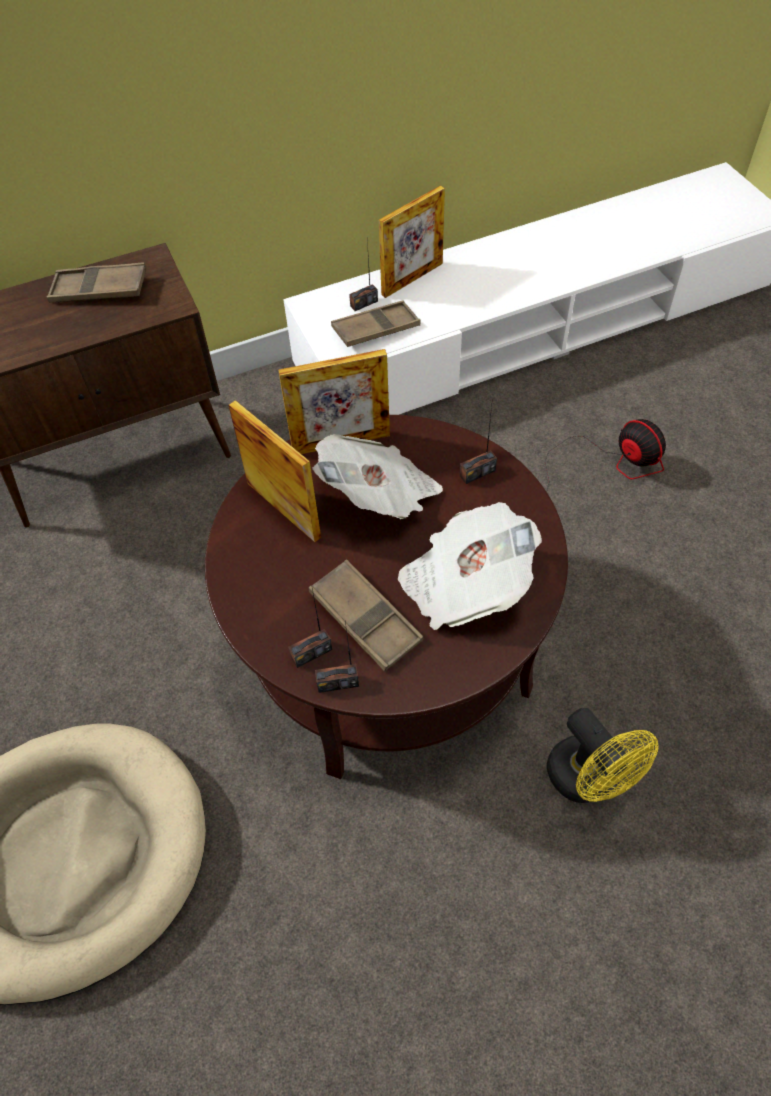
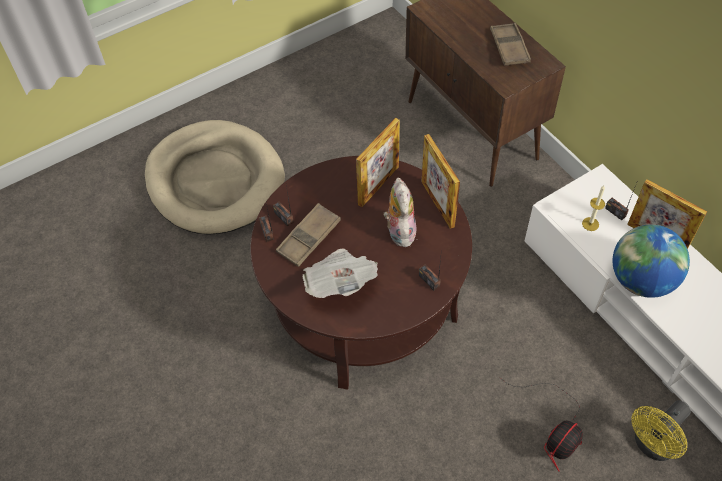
camera: 80 degrees right, 0 degrees up
(376, 329) = (590, 224): brown tray -> candle
(380, 496) = (399, 231): newspaper -> plush toy
(469, 304) = (641, 280): none -> globe
(588, 780) = (285, 427): yellow fan -> yellow fan (652, 445)

